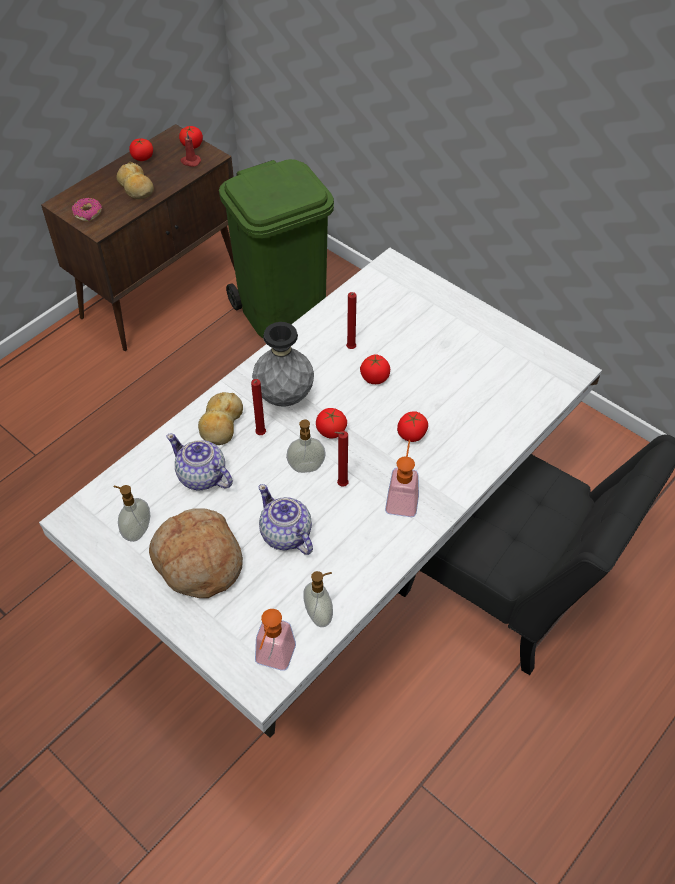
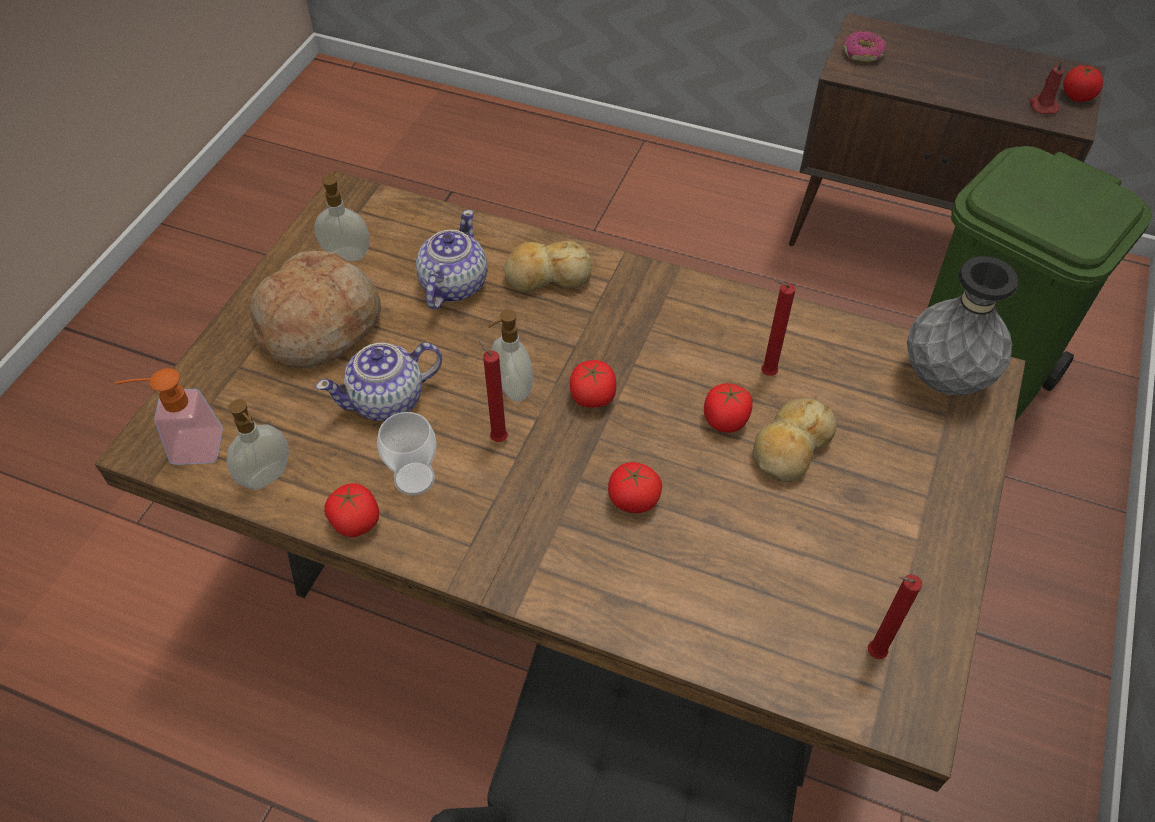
camera: 70 degrees right, 0 degrees up
(136, 188) = (945, 75): bread -> bread (790, 448)
(142, 157) = (1007, 61): tomato -> tomato (356, 522)
(260, 435) = (548, 321): red candle -> red candle (872, 653)
(284, 397) = (630, 326): grey vase -> grey vase (944, 379)
(286, 535) = (388, 400): teapot -> teapot turned 150 degrees counterclockwise
(336, 565) = (573, 590): white dining table -> brown dining table
(354, 534) = (414, 478): none -> cup
(402, 498) = (502, 521): soap dispenser -> none

